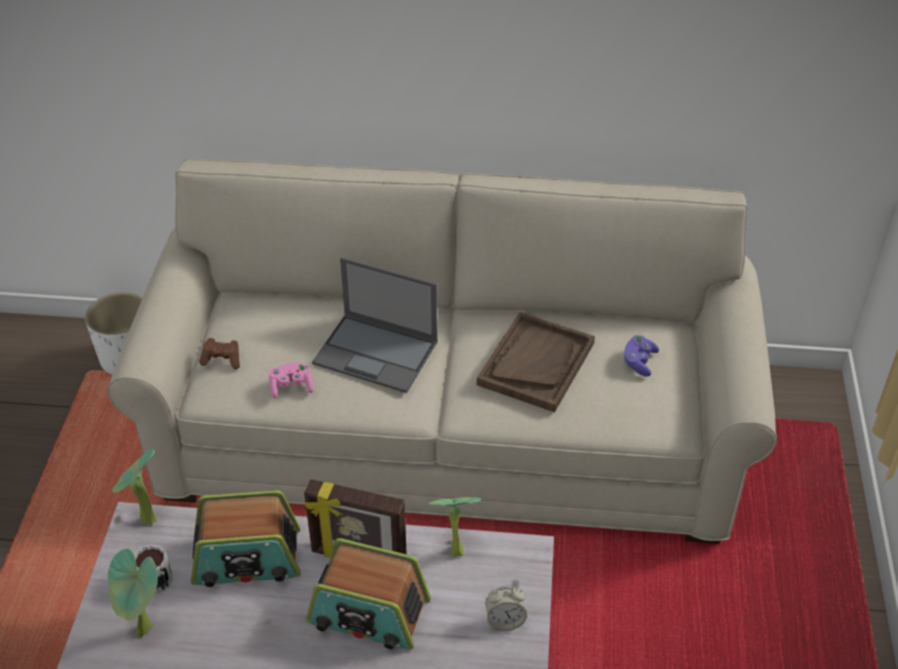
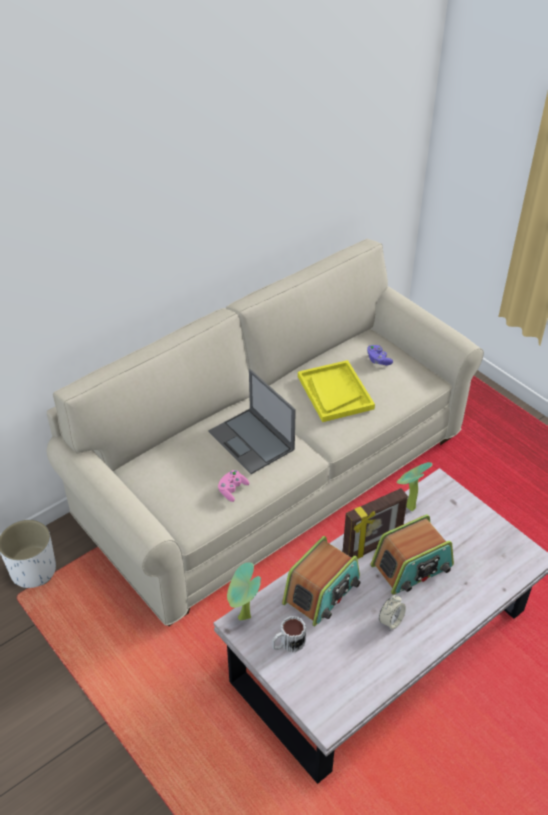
camera: 45 degrees left, 0 degrees up
(145, 632) = (325, 668): potted plant -> none
(222, 359) = (173, 504): brown game controller -> none
(377, 353) = (252, 441): laptop -> laptop turned 75 degrees clockwise
(505, 621) = (471, 520): alarm clock -> alarm clock (391, 621)
(536, 363) = (335, 392): brown tray -> yellow tray

